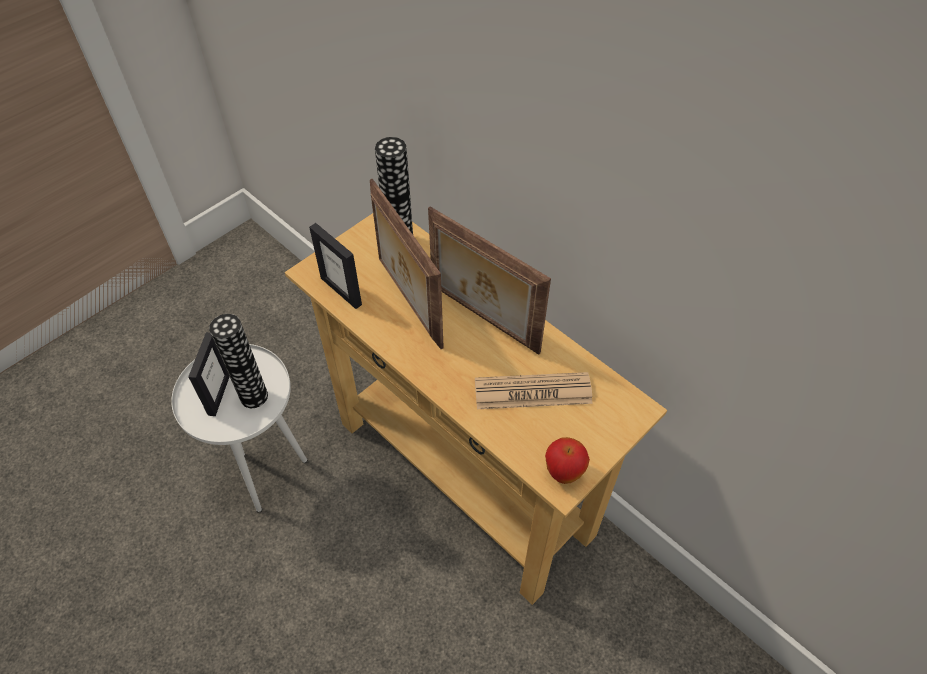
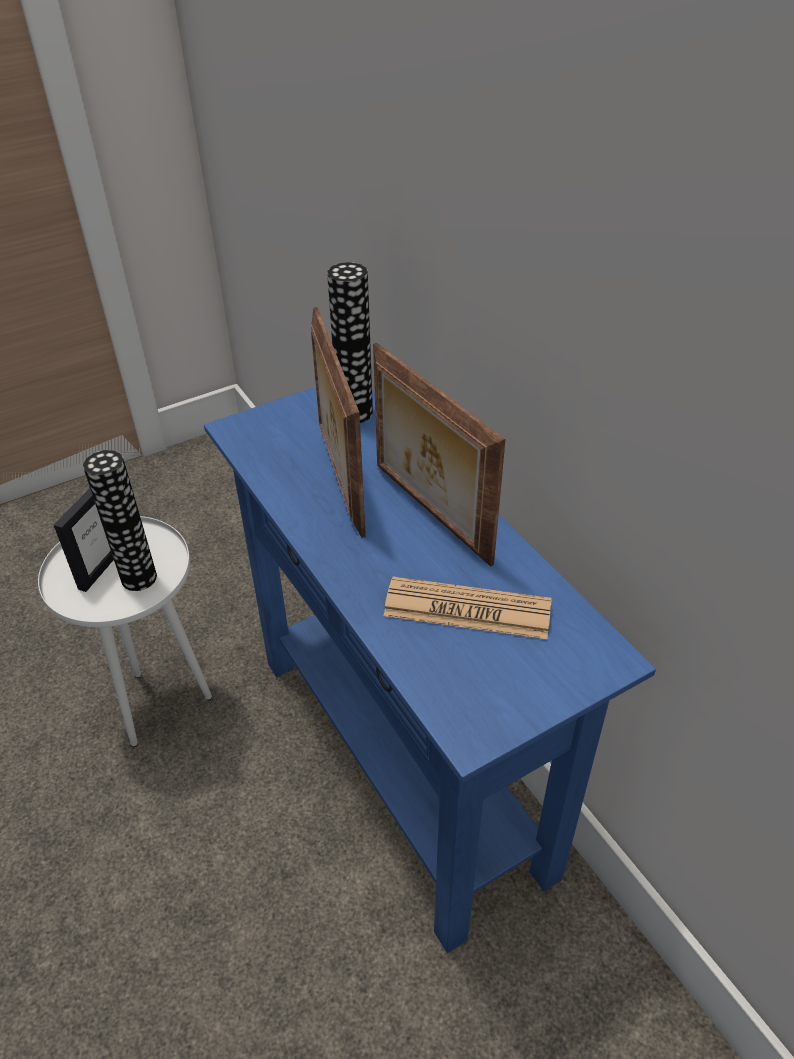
camera: 15 degrees right, 10 degrees down
(341, 291) = (262, 454): picture frame -> none
(463, 477) = (400, 761): beige console table -> blue console table
(563, 473) = (477, 720): apple -> none

